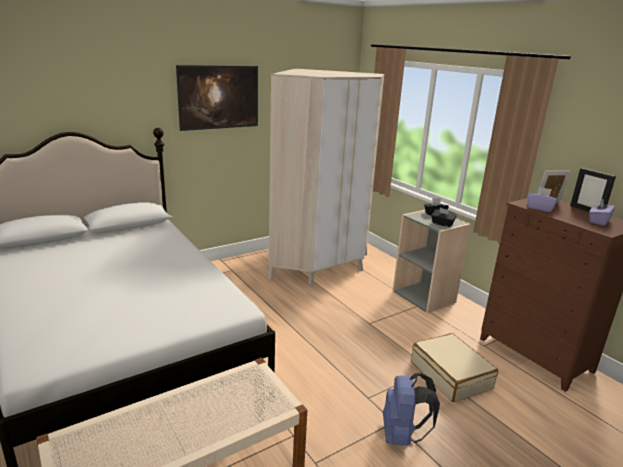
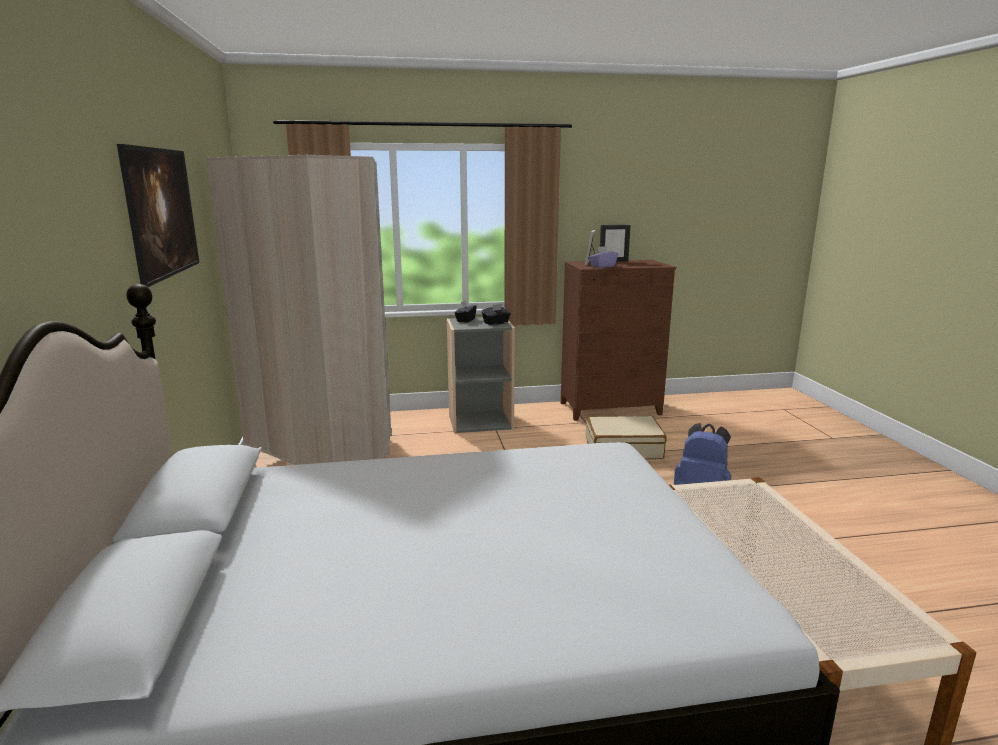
camera: 65 degrees left, 5 degrees down
(598, 221) = (640, 263): purple tissue box -> none

